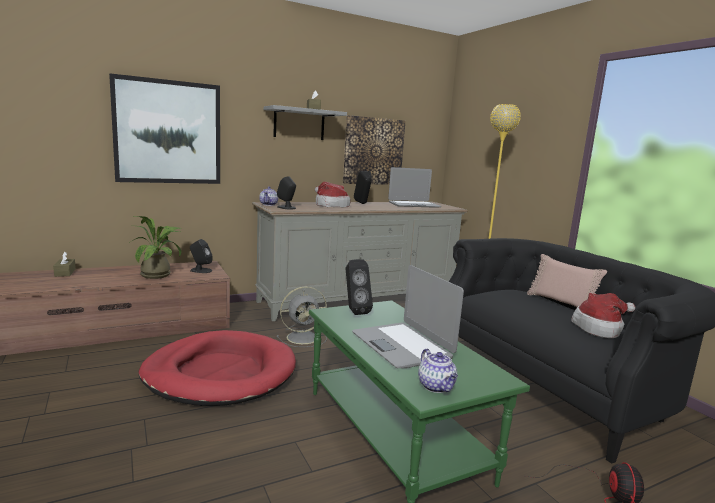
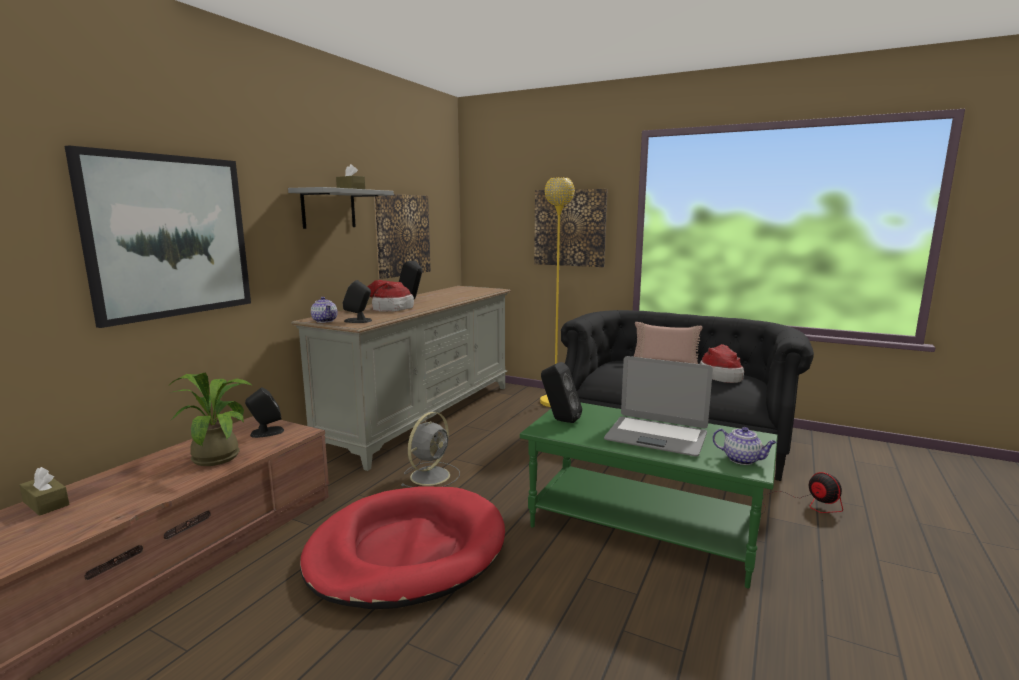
camera: 35 degrees left, 0 degrees up
(413, 205) = (457, 293): laptop -> none
(525, 156) = (570, 228): none -> picture

